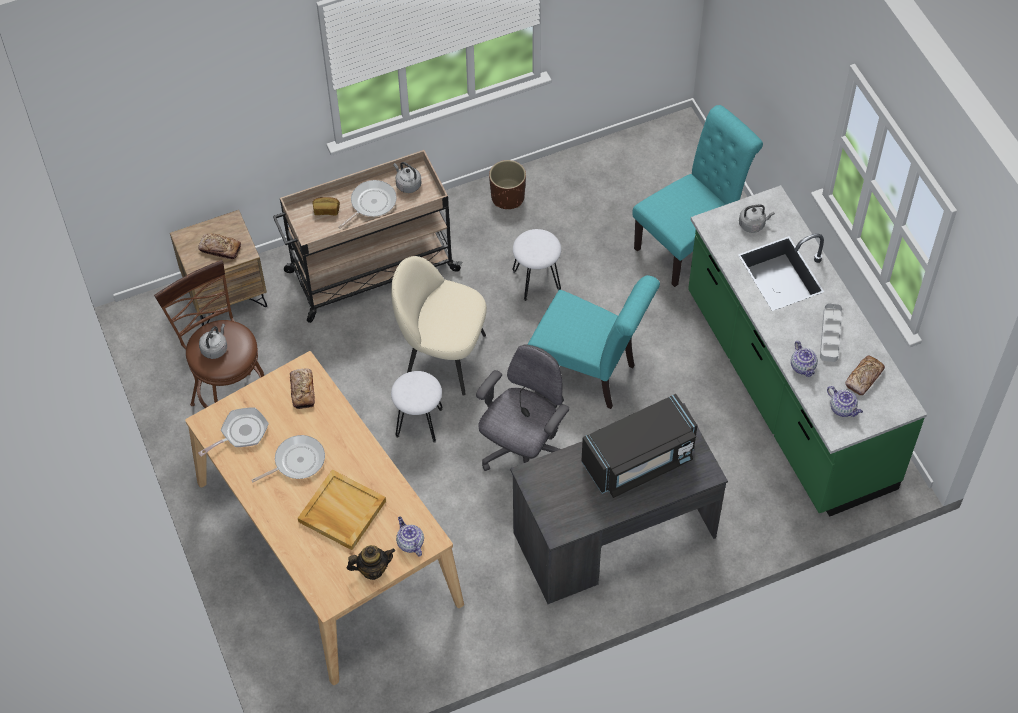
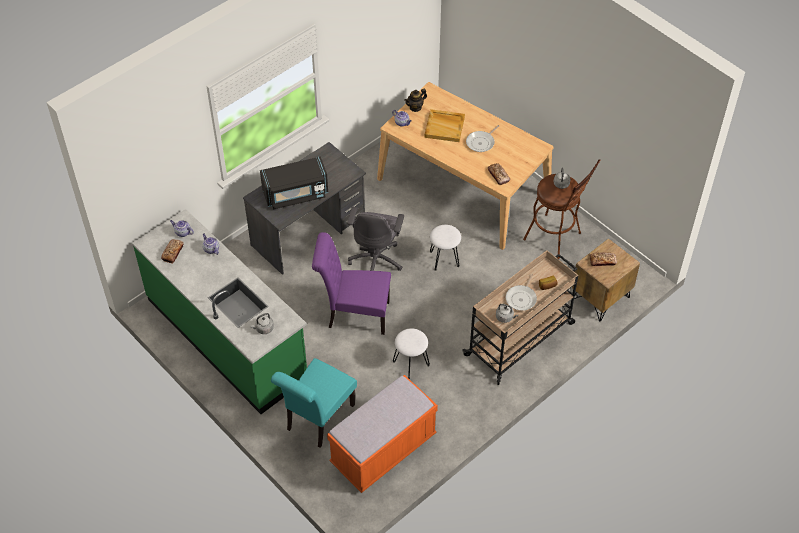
camera: 160 degrees right, 5 degrees down
(241, 433) = (519, 147): frying pan -> none
(442, 356) = (448, 299): beige chair -> none
(508, 197) = (455, 417): brown planter -> none
(589, 373) = (354, 314): turquoise chair -> purple chair
(617, 183) = (383, 450): none -> orange bench
(639, 460) = (295, 194): black microwave -> black microwave turned 150 degrees counterclockwise
(830, 334) = (198, 272): grey tray -> none

